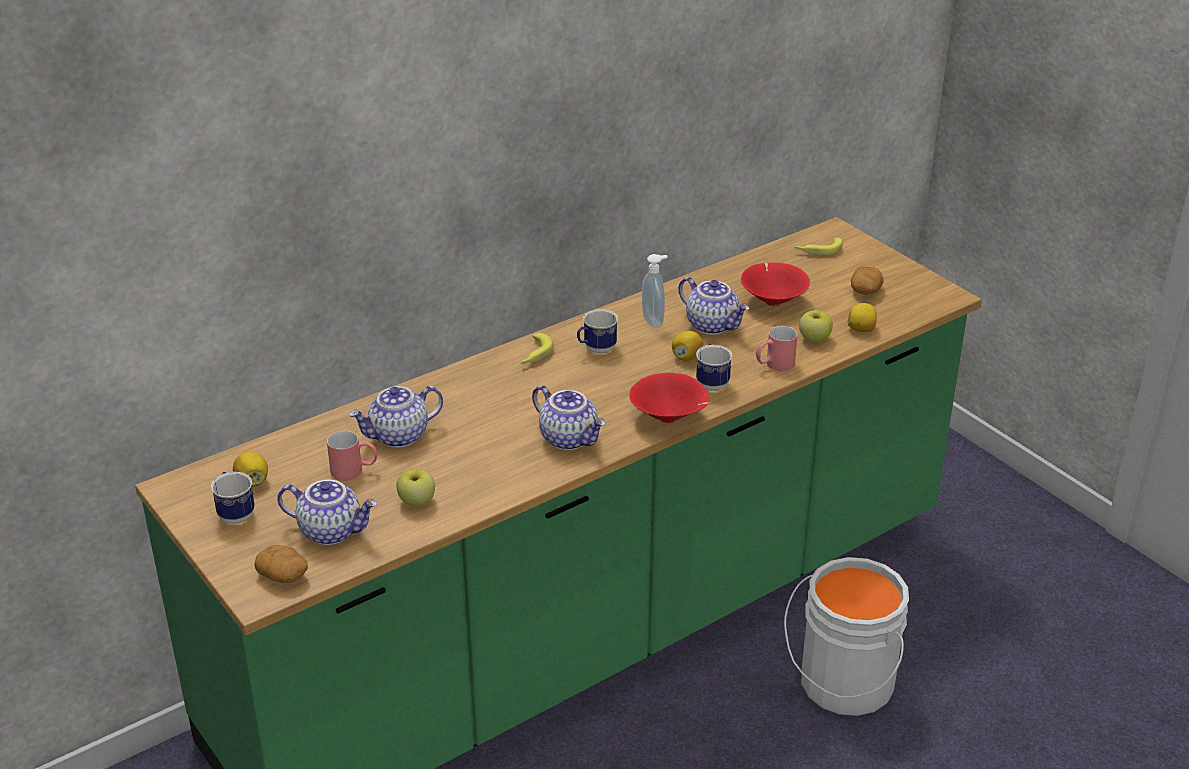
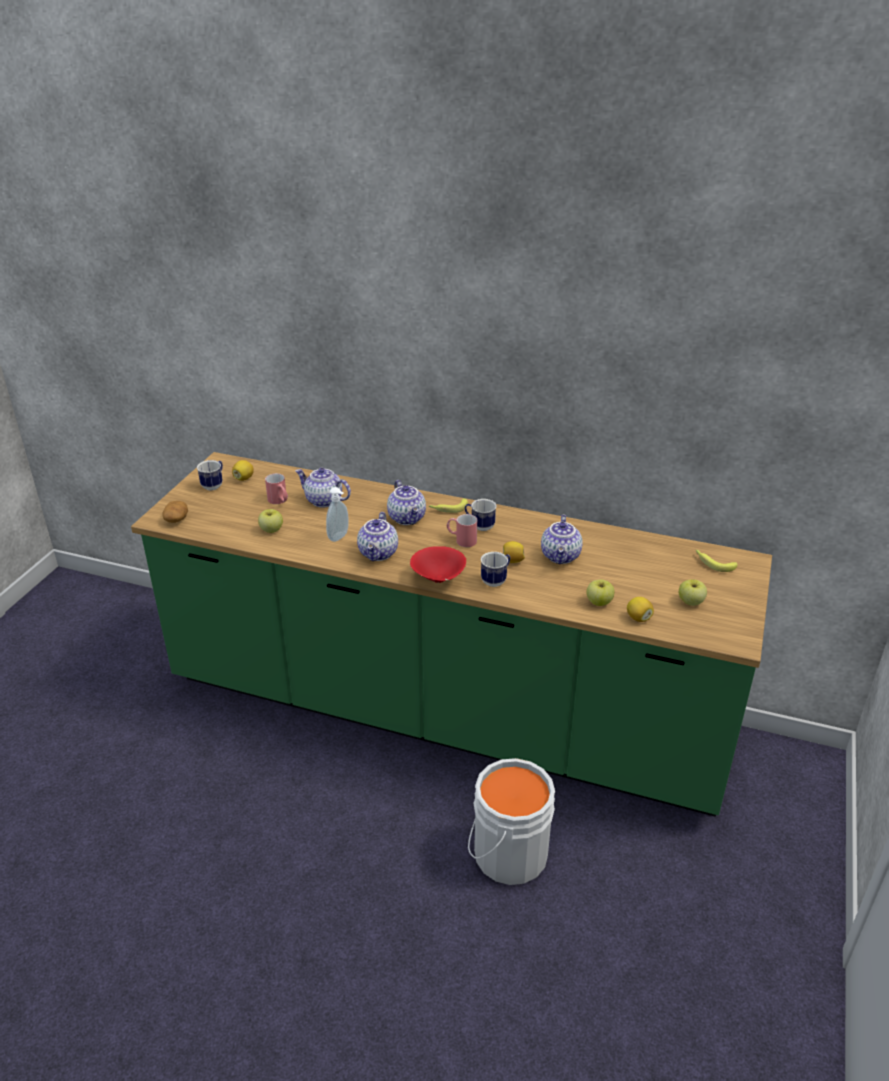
camera: 55 degrees right, 0 degrees up
(332, 530) = (224, 516): teapot -> teapot (408, 518)
(654, 321) = (537, 533): soap dispenser -> soap dispenser (339, 537)
(773, 301) = (622, 568): red bowl -> none
(774, 365) = (545, 597): red mug -> red mug (461, 540)
(865, 291) = (690, 602): potato -> apple

